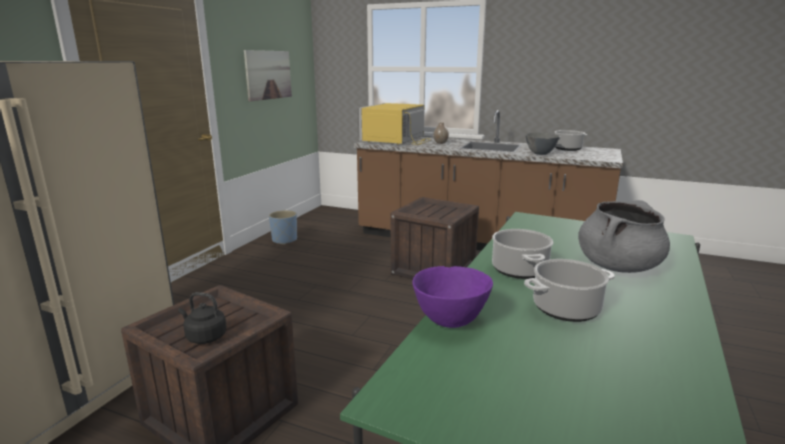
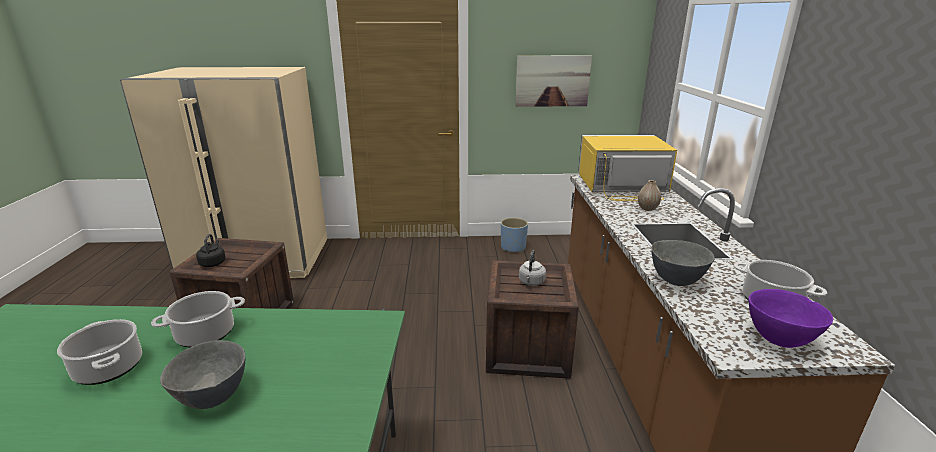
camera: 65 degrees right, 5 degrees up
(433, 211) = (531, 282): none -> grey kettle
(449, 321) = (104, 316): purple bowl -> purple bowl (778, 340)
(618, 266) = (214, 398): grey cooking pot -> grey bowl

